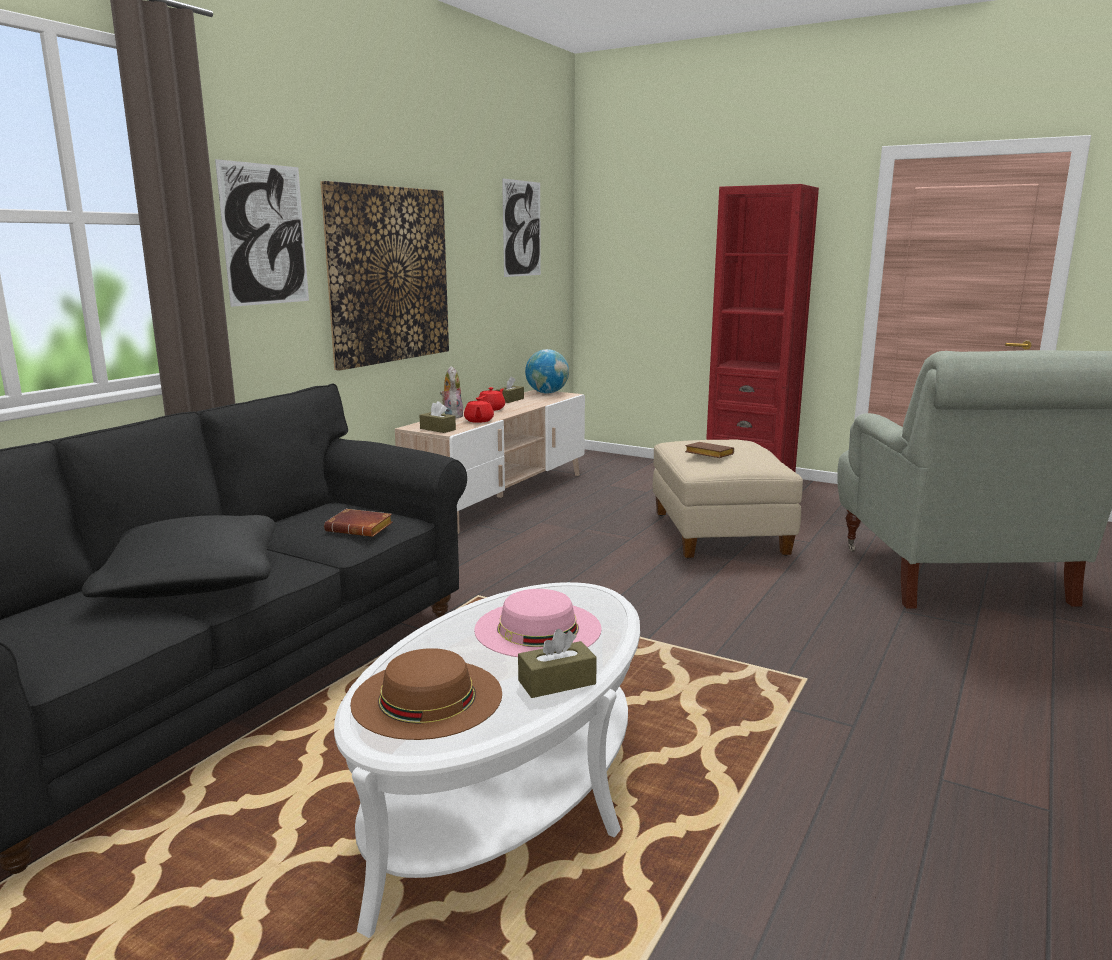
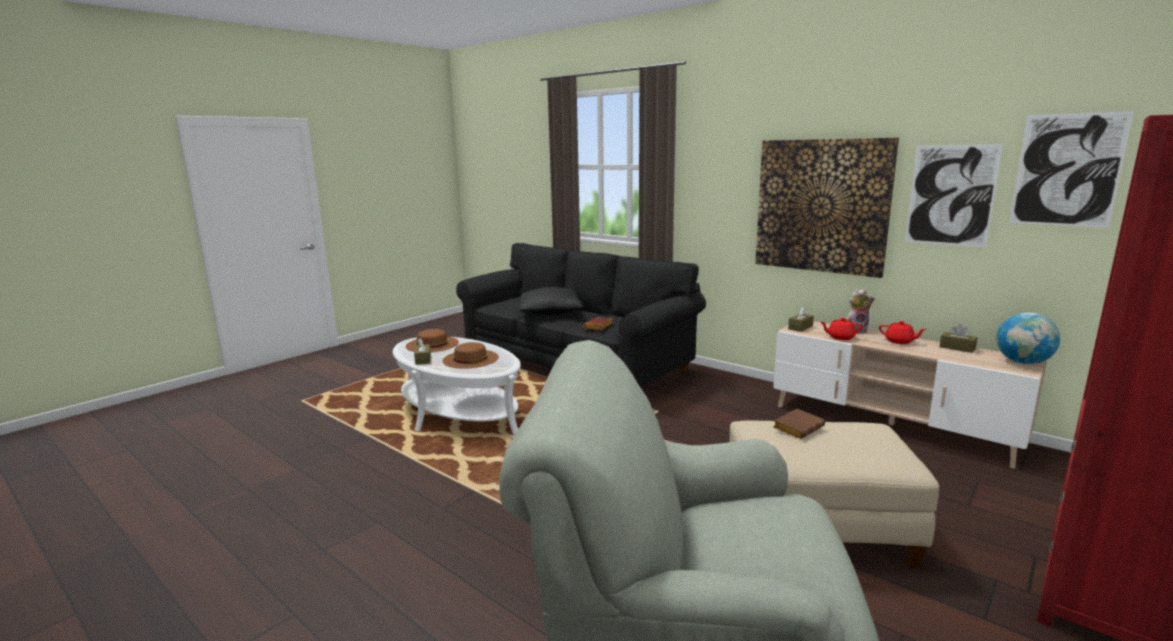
camera: 100 degrees right, 0 degrees up
(265, 235) = (718, 175): picture -> picture (951, 195)
(537, 629) = (470, 359): pink hat -> brown hat

